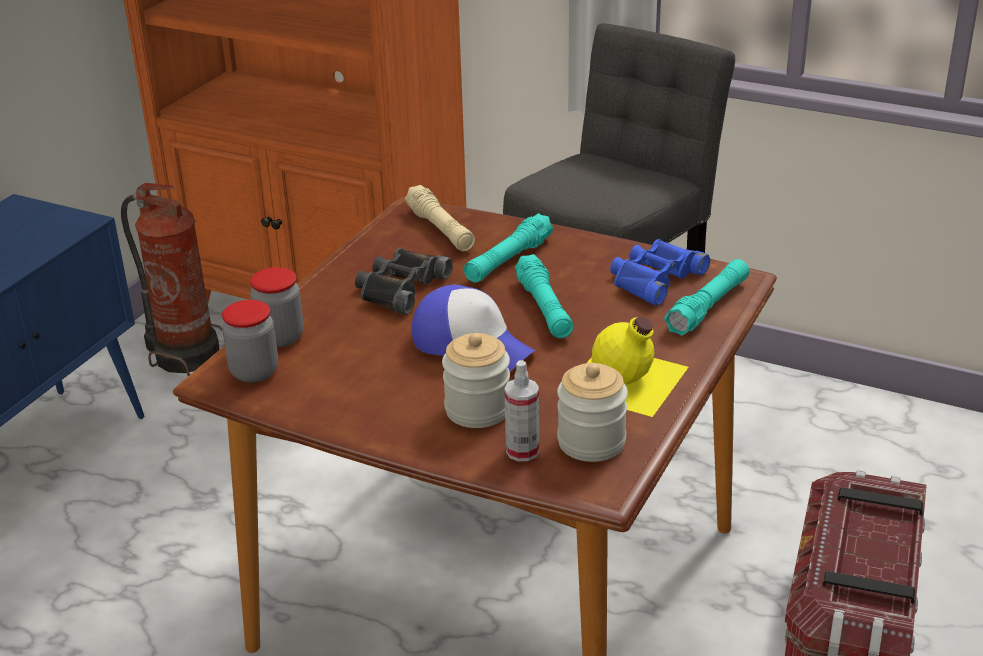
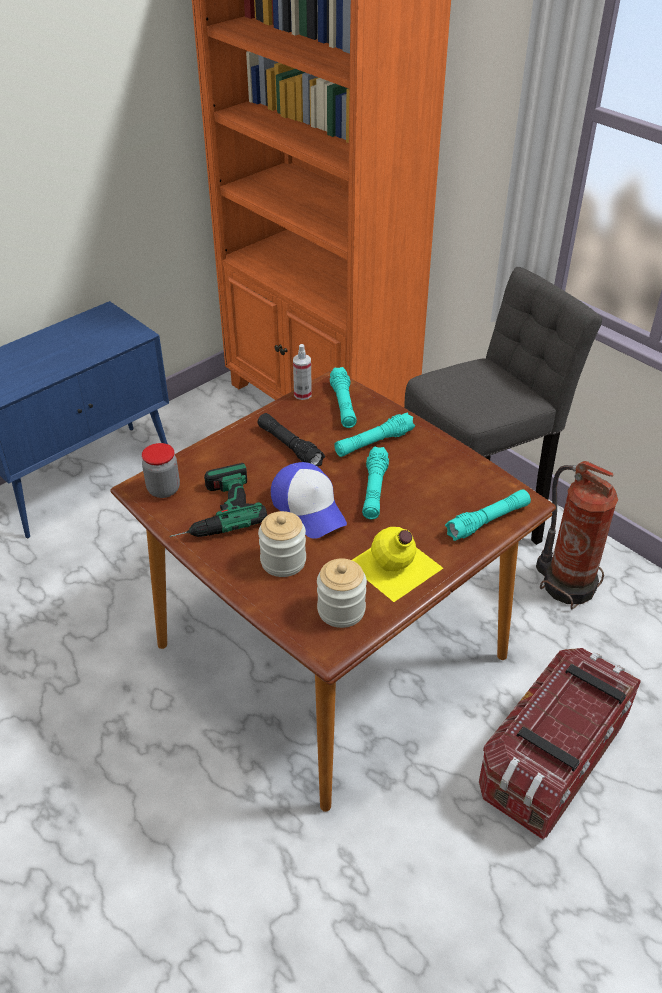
camera: 20 degrees right, 10 degrees up
(185, 355) = (216, 421): fire extinguisher -> fire extinguisher (567, 583)
(280, 337) = (194, 466): jar -> none
(340, 380) = (211, 511): none -> power drill
(400, 288) = (289, 447): black binoculars -> black flashlight
(440, 230) = (343, 405): beige flashlight -> turquoise flashlight
(522, 451) = (293, 603): spray bottle -> spray bottle (302, 394)
(654, 278) = (464, 486): blue binoculars -> none

